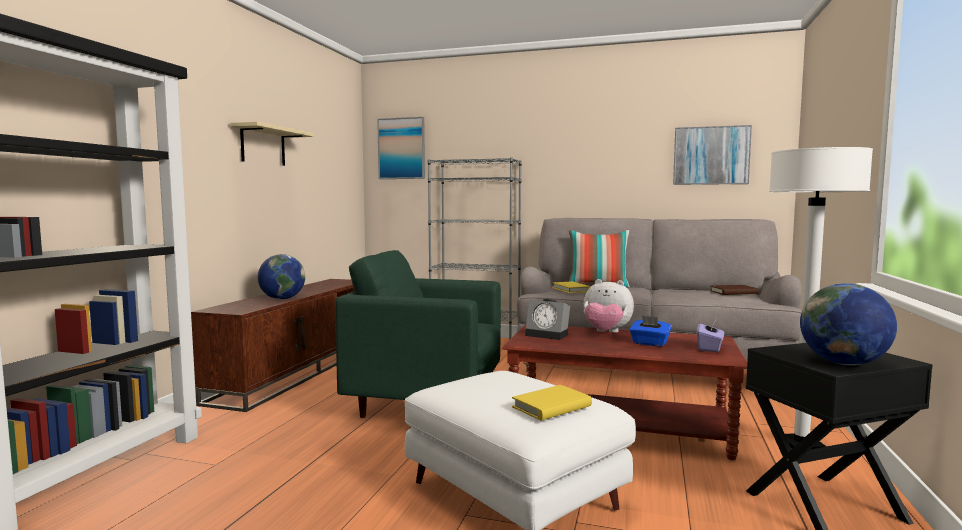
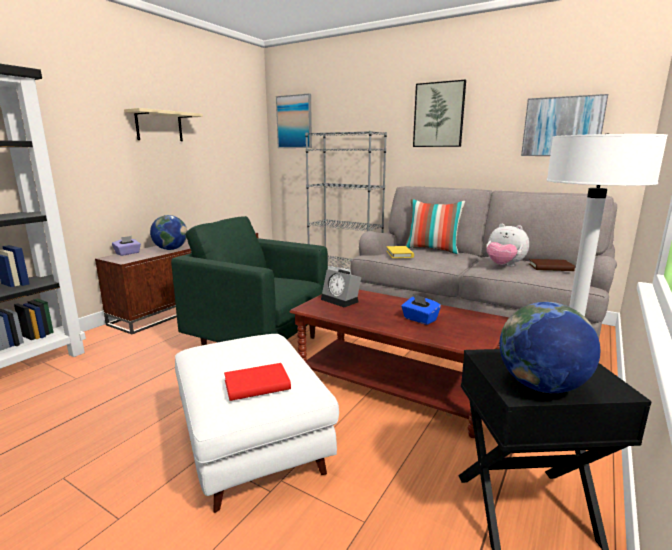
camera: 15 degrees right, 10 degrees up
(552, 407) = (257, 385): yellow book -> red book
(581, 142) = (439, 115): none -> picture
(606, 333) = (394, 302): plush toy -> plush toy (504, 266)
(709, 348) = (471, 331): purple tissue box -> purple tissue box (128, 253)

